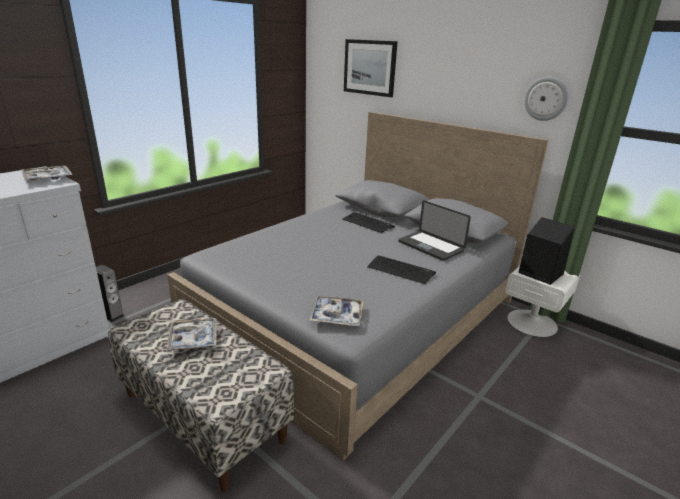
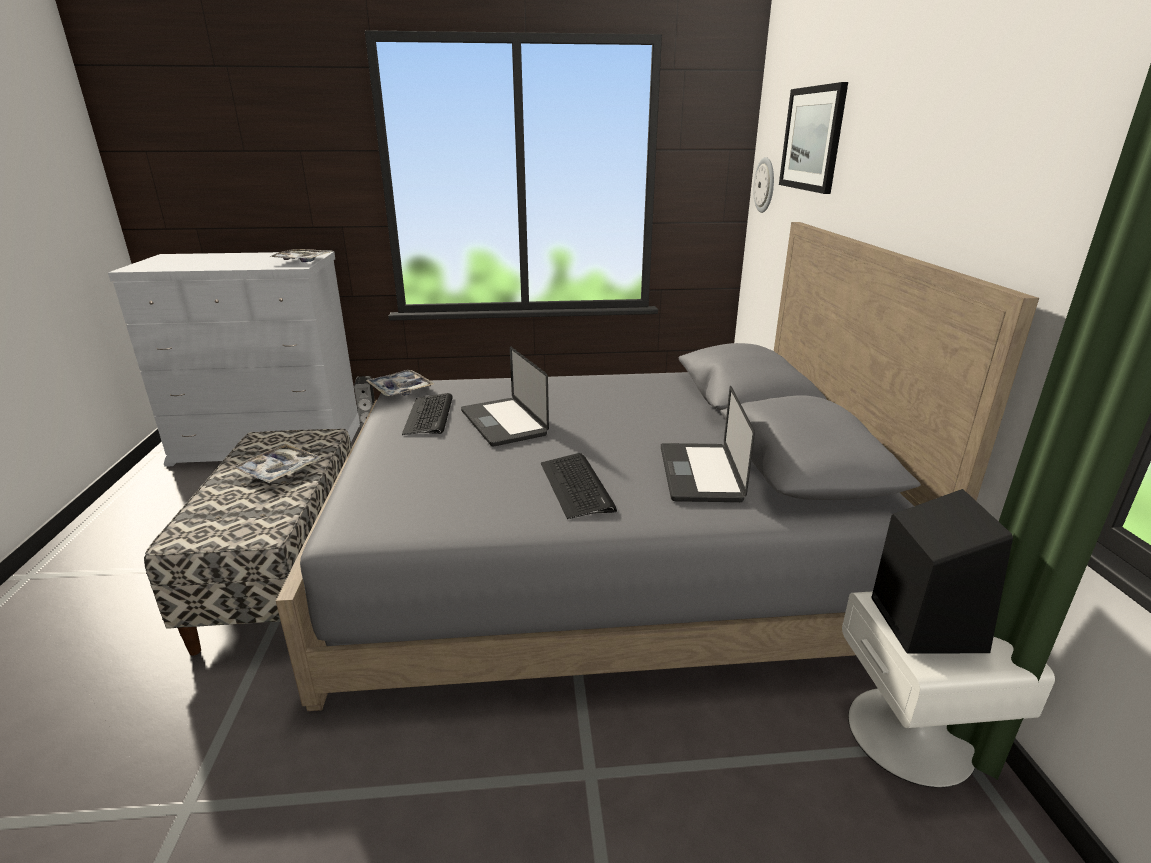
camera: 45 degrees right, 0 degrees up
(308, 255) = (503, 423): none -> laptop
(337, 316) = (378, 503): tray -> tray (400, 389)
(367, 223) = (672, 410): keyboard -> keyboard (429, 415)
(546, 98) = (1058, 190): wall clock -> wall clock (765, 185)

